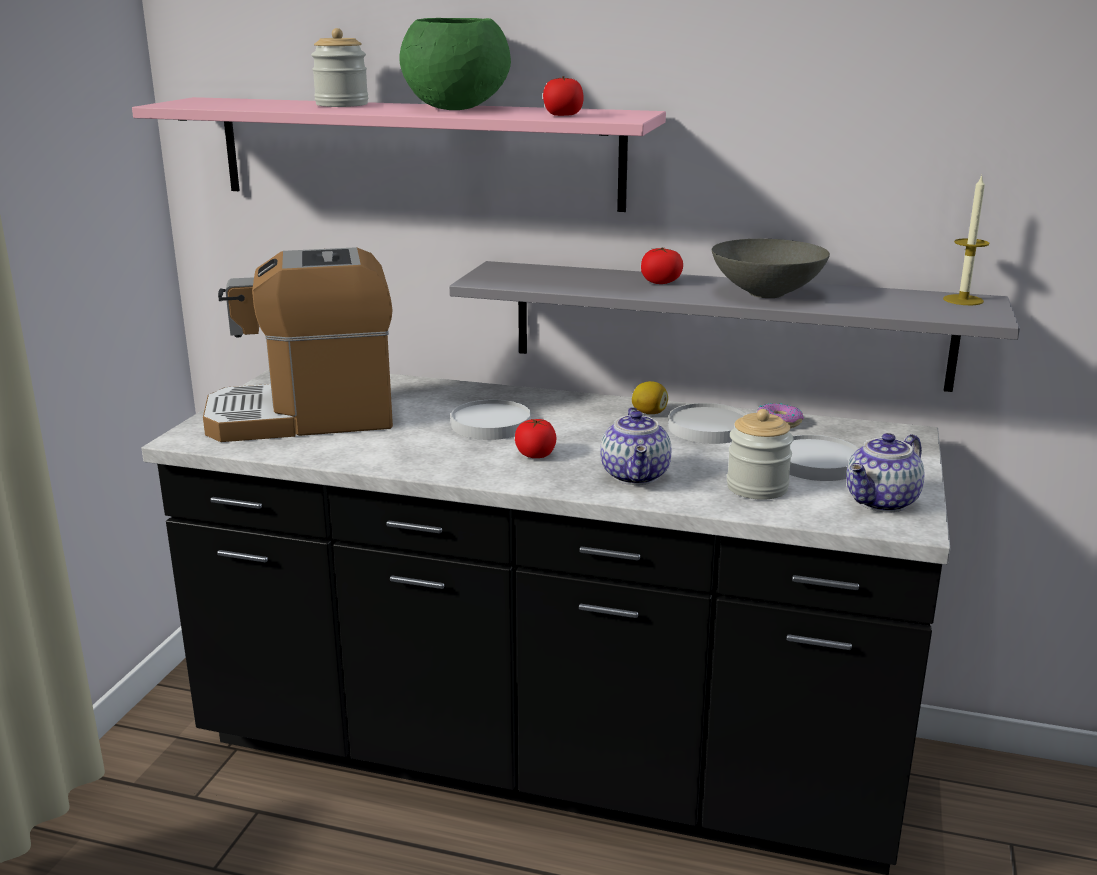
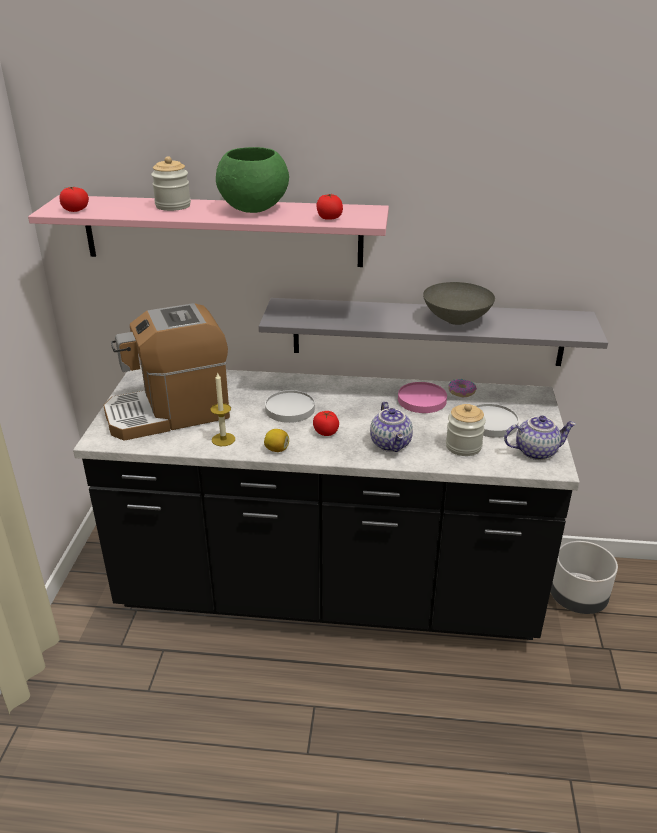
camera: 10 degrees left, 10 degrees up
(649, 413) = (383, 390): lemon -> lemon (277, 449)
(661, 282) = (389, 313): tomato -> tomato (76, 210)
(709, 428) = (422, 400): white plate -> pink plate
(882, 503) = (536, 451): teapot -> teapot turned 135 degrees counterclockwise
(963, 300) = (570, 318): candle -> candle (223, 439)
(984, 819) = (578, 598): none -> grey planter

